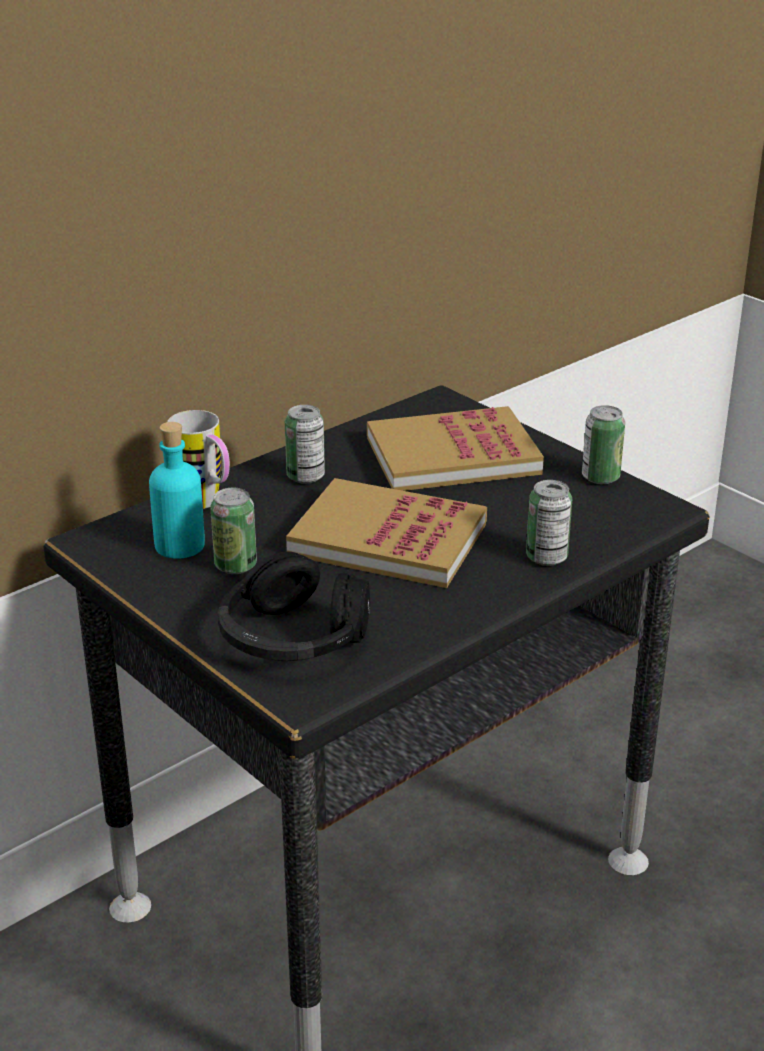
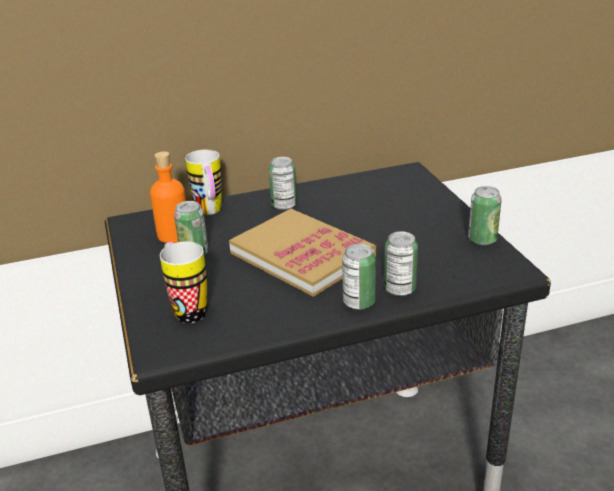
camera: 25 degrees right, 0 degrees up
(180, 545) = (174, 235): turquoise bottle -> orange bottle
(292, 638) = (186, 309): black headphones -> mug
(452, 455) = (389, 207): book -> none
(509, 583) = (359, 302): none -> can

